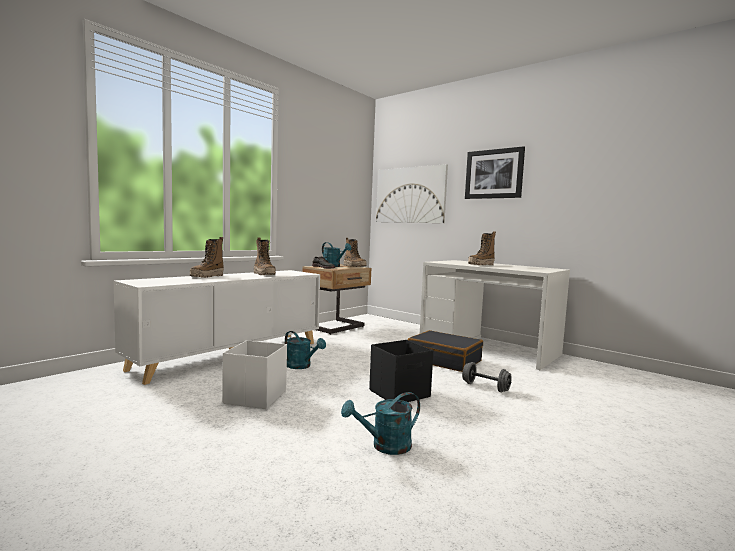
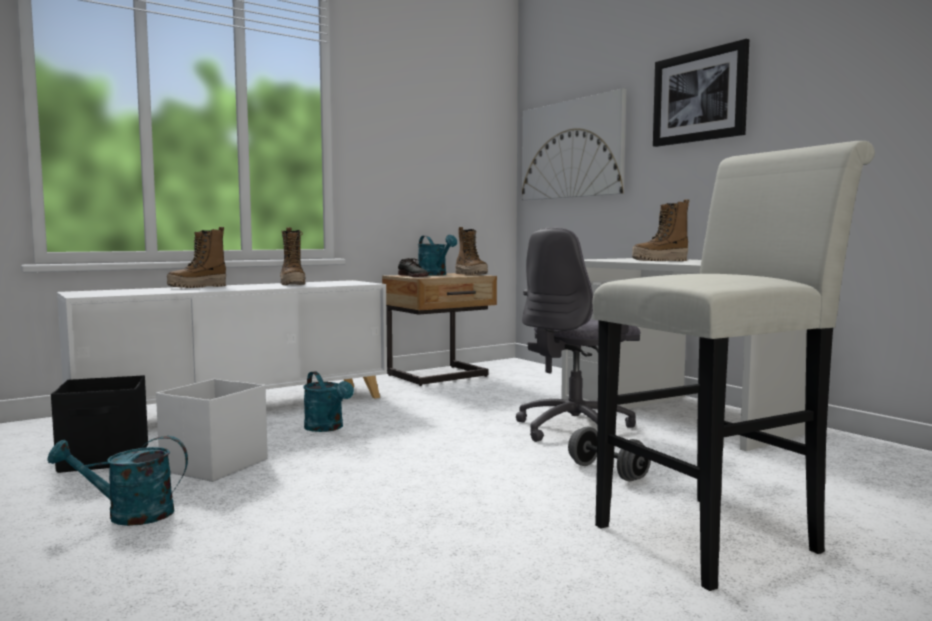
camera: 15 degrees right, 0 degrees up
(385, 446) = (336, 545): turquoise watering can -> turquoise watering can (128, 515)
(400, 393) = (444, 473): black storage box -> black storage box (106, 458)
(444, 360) = (576, 429): black suitcase -> grey office chair
(571, 422) = (717, 535): none -> white stool

